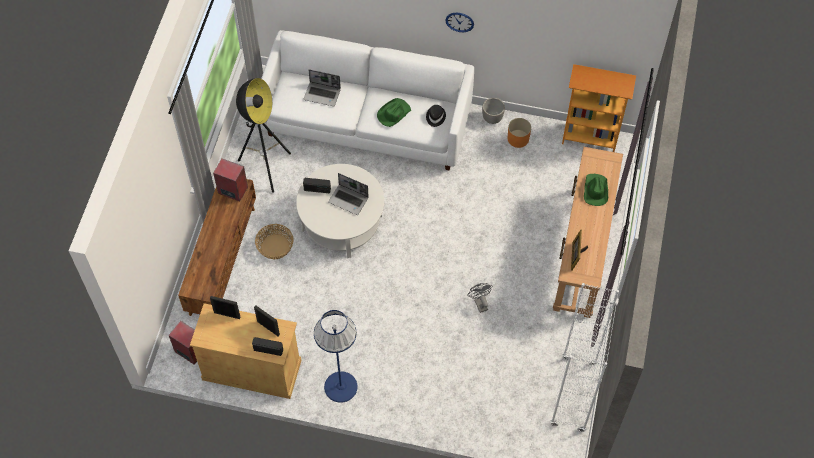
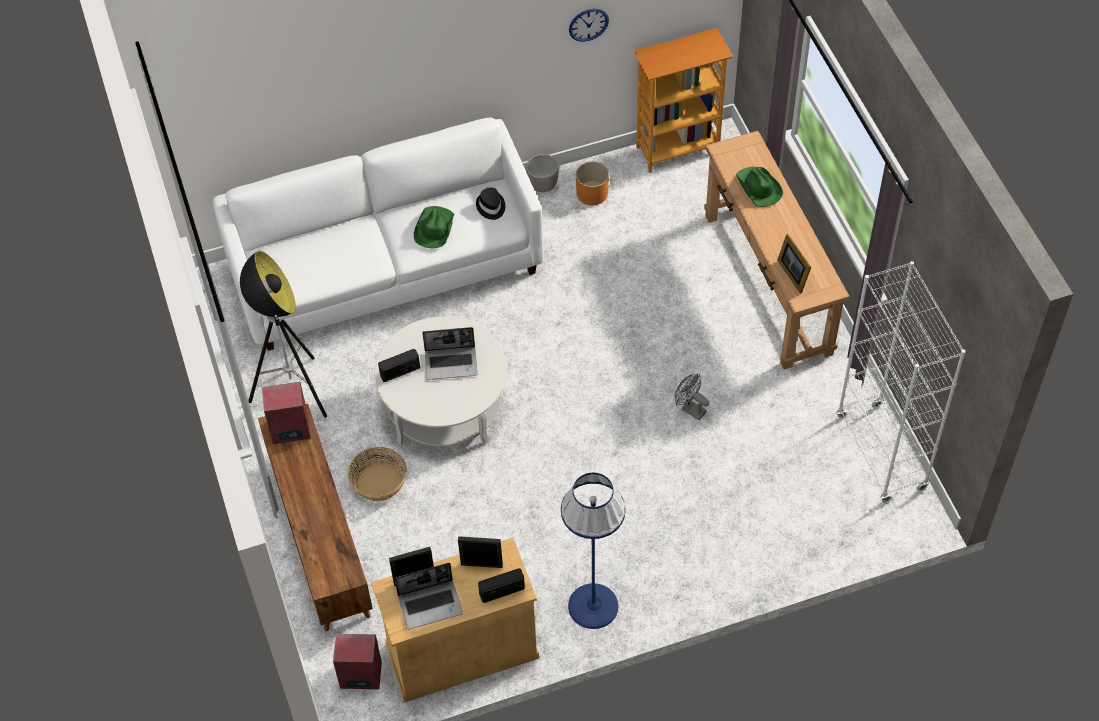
camera: 30 degrees left, 5 degrees down
(322, 94) = (323, 251): laptop -> laptop (431, 604)
(459, 22) = (470, 59): wall clock -> wall clock (588, 24)

